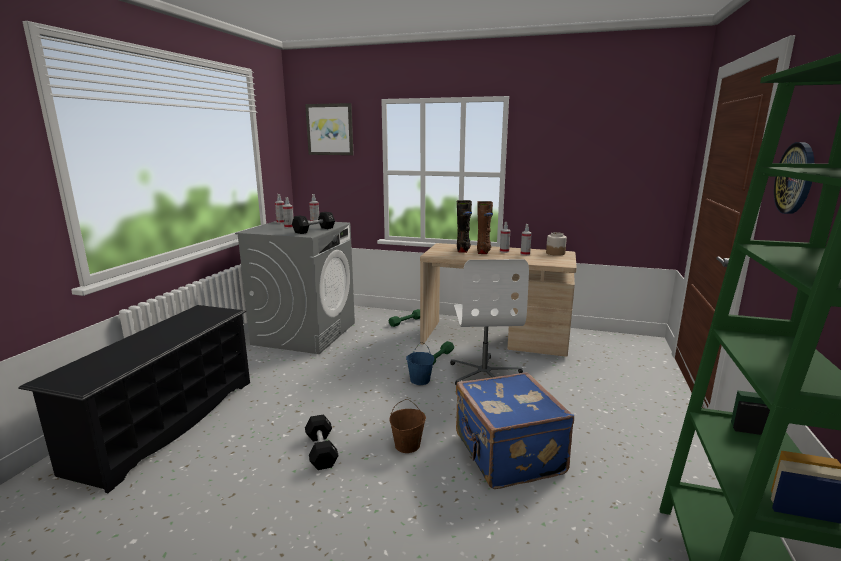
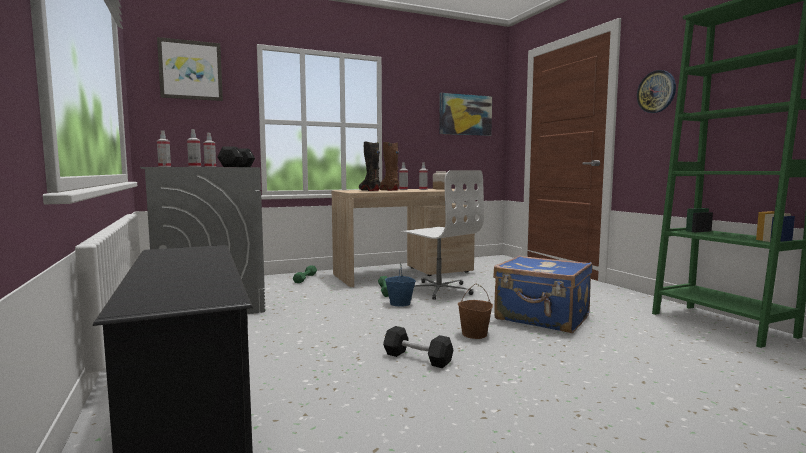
camera: 40 degrees left, 10 degrees down
(621, 158) = (465, 115): none -> picture

